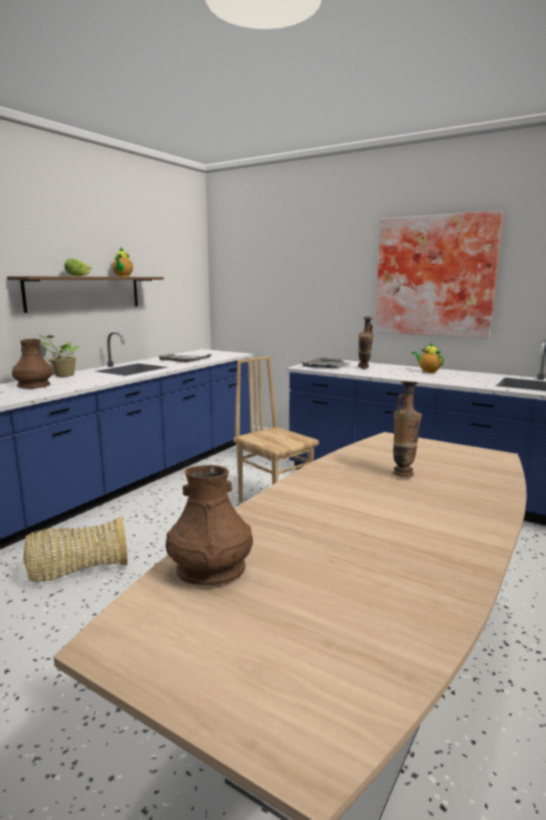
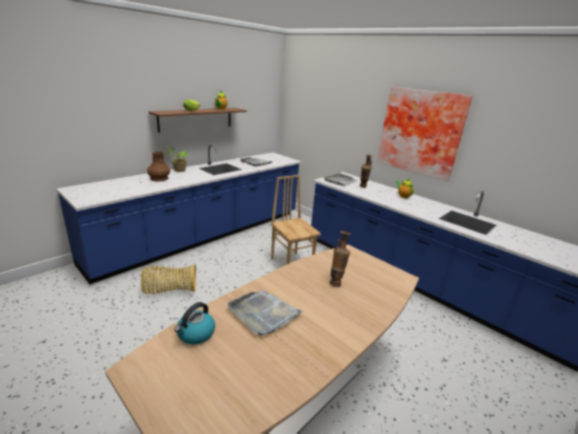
camera: 10 degrees right, 10 degrees up
(211, 570) = (195, 334): brown vase -> kettle
(314, 524) = (263, 313): none -> grey tray

